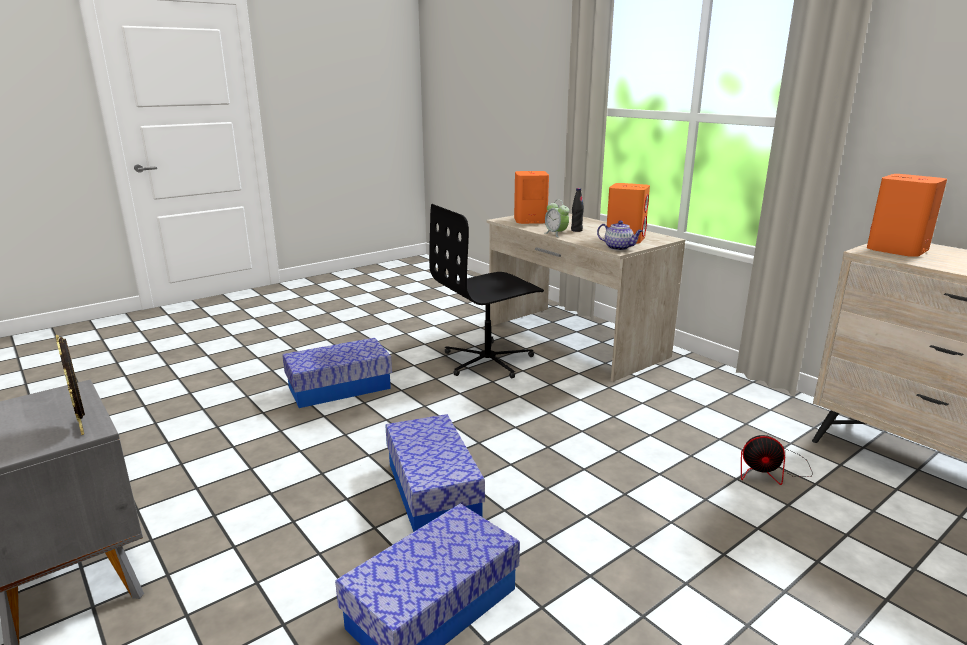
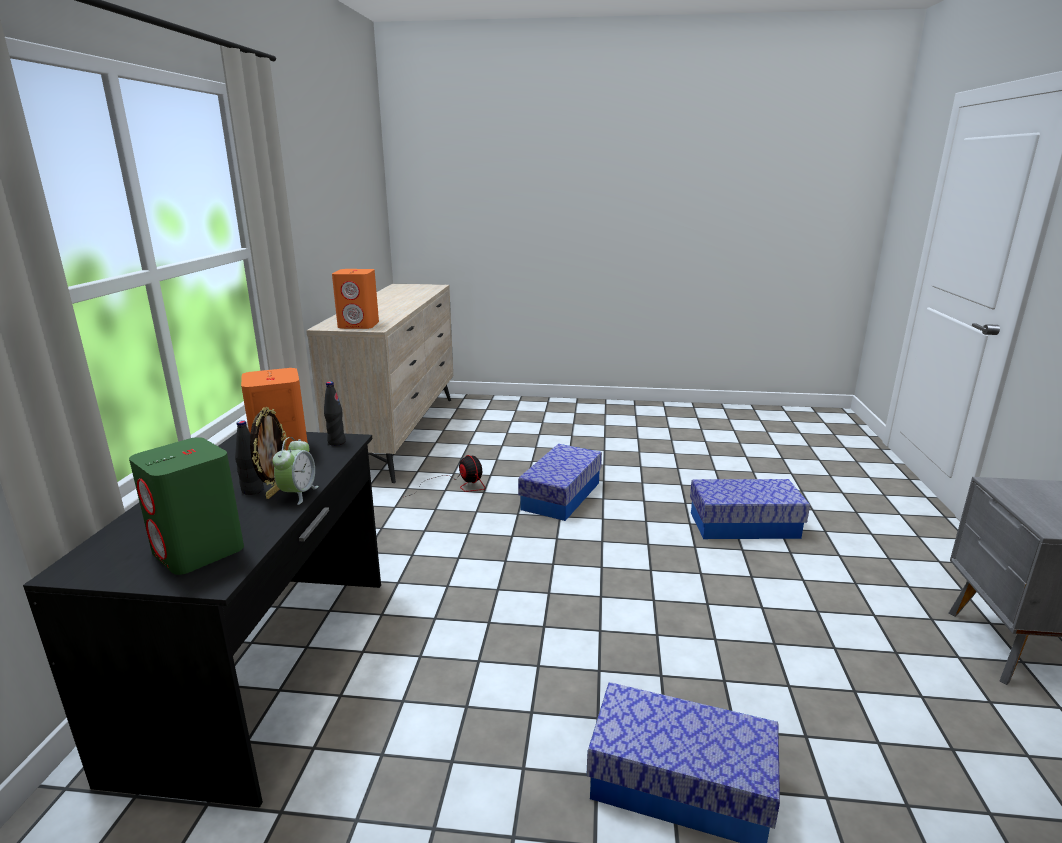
camera: 135 degrees left, 0 degrees up
(83, 427) = (1007, 488): picture frame -> picture frame (275, 491)
(433, 491) = (685, 578): storage box -> storage box (561, 496)
(488, 360) = (423, 702): black office chair -> none
(530, 220) = (199, 551): orange speaker -> green speaker
(573, 340) = (267, 667): beige desk -> black desk
(619, 248) = (336, 442): teapot -> black bottle

